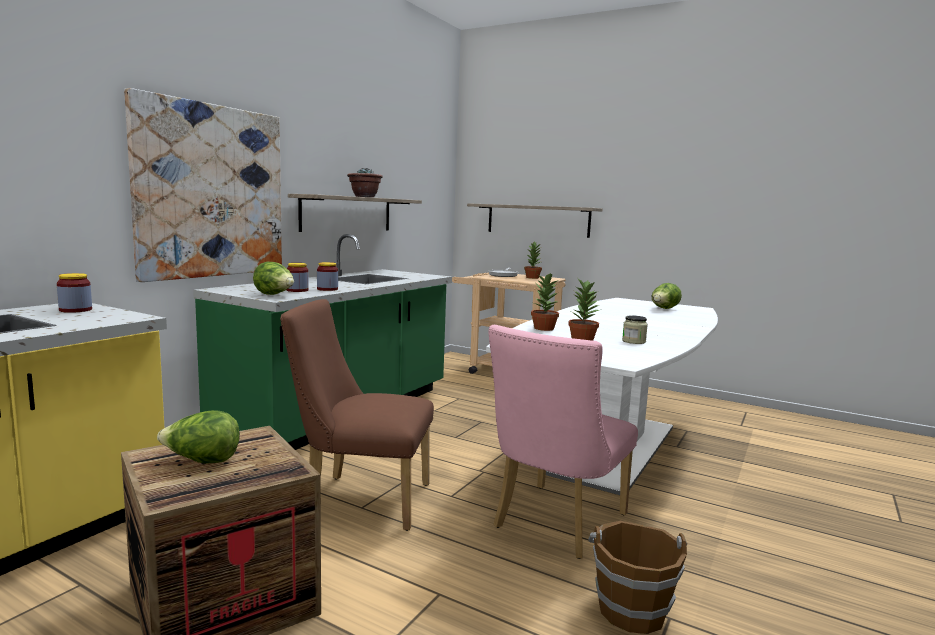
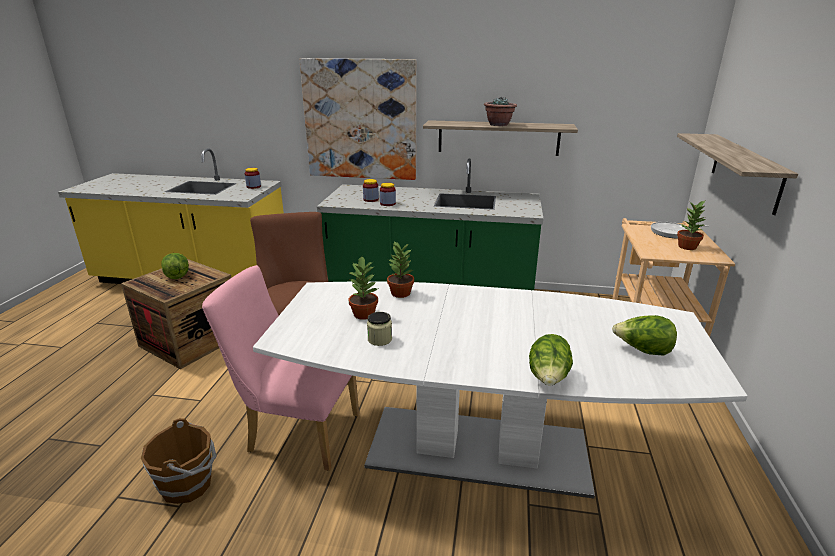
camera: 70 degrees right, 15 degrees up
(275, 295) = (343, 200): lettuce -> lettuce (548, 379)

